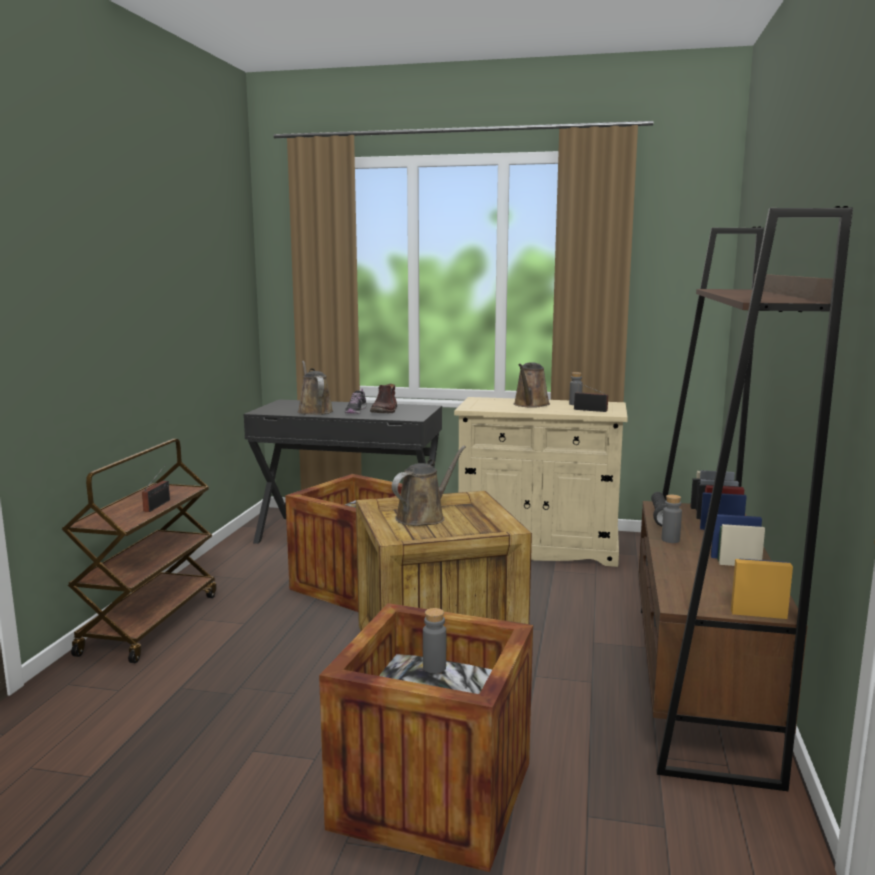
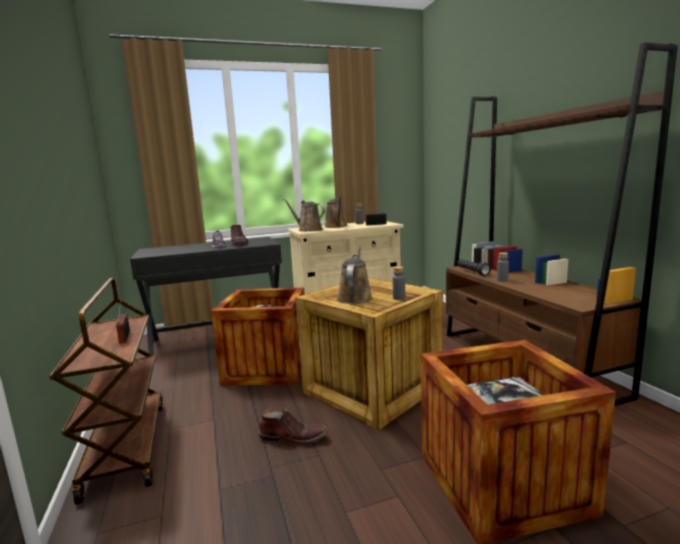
camera: 30 degrees left, 0 degrees up
(292, 667) = (293, 437): none -> brown boot
(314, 411) = (186, 250): brown watering can -> brown watering can (308, 230)
(434, 667) = (509, 385): grey bottle -> grey bottle (399, 298)

